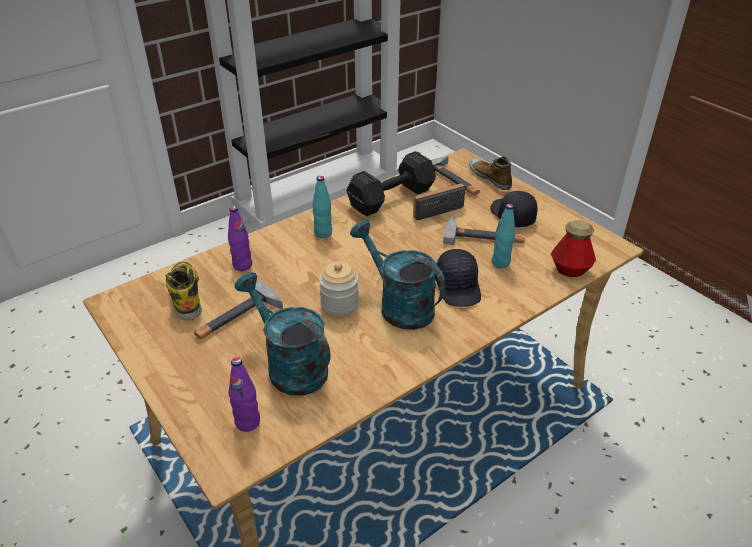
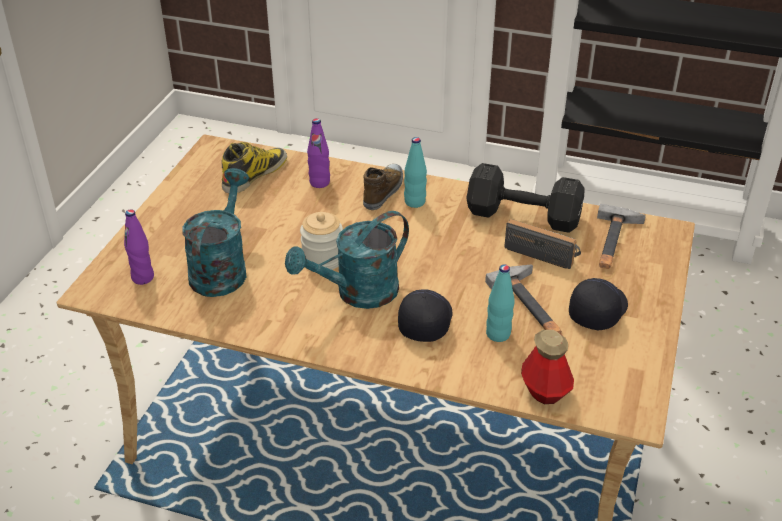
camera: 55 degrees right, 0 degrees up
(237, 317) = (253, 213): hammer -> none
(399, 305) = (357, 294): turquoise watering can -> turquoise watering can turned 135 degrees counterclockwise
(458, 287) = (425, 321): black cap -> black cap turned 150 degrees clockwise
(490, 177) = (655, 265): shoe -> shoe (383, 191)

